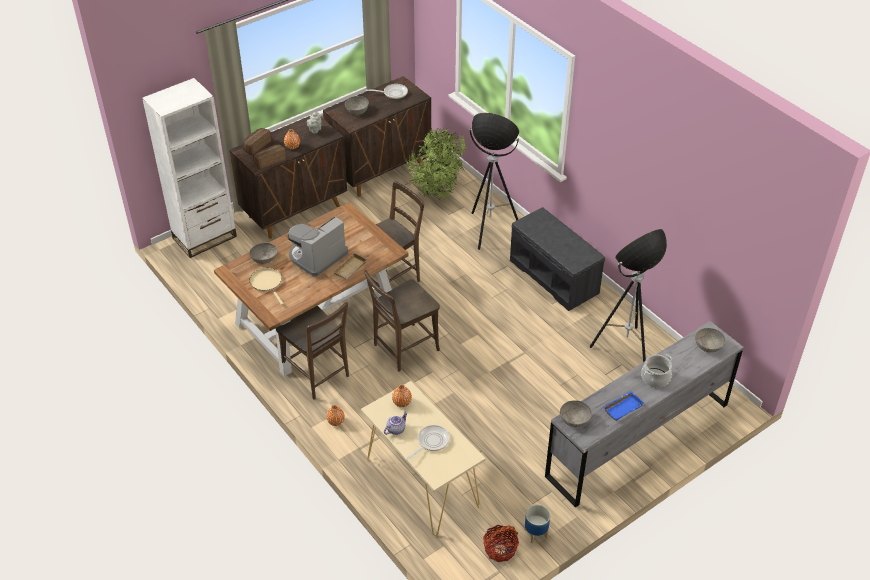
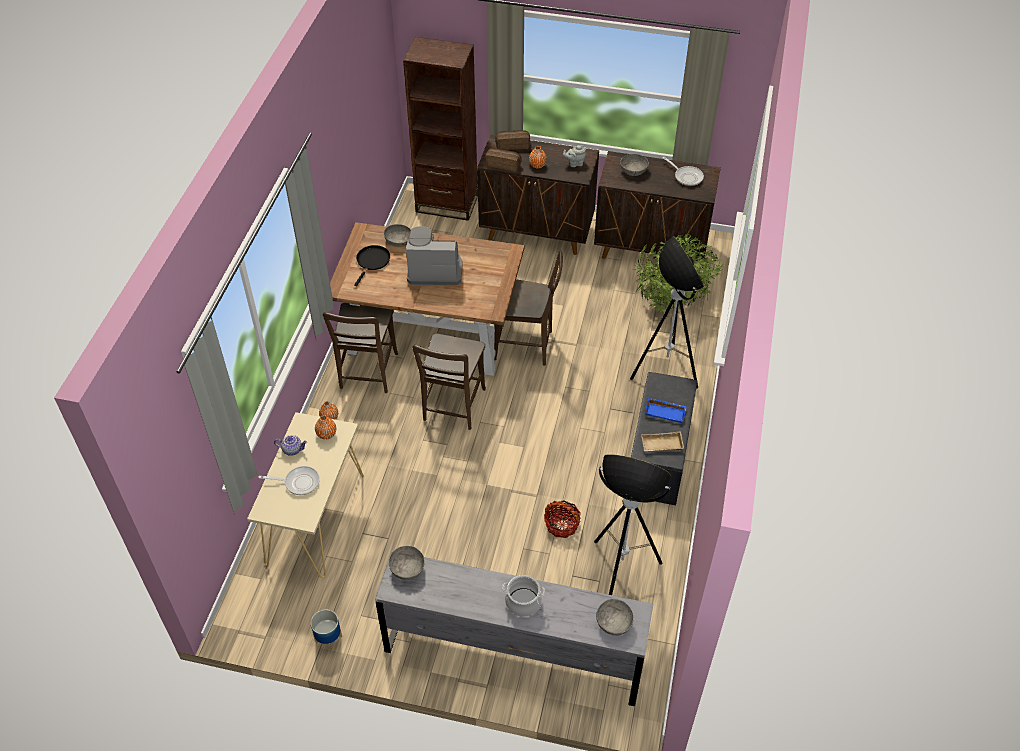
camera: 50 degrees right, 5 degrees up
(204, 237) = (447, 204): white bookcase -> brown bookcase
(267, 283) = (372, 261): beige frying pan -> black frying pan
(351, 269) = (442, 299): beige tray -> beige tray (661, 445)
(403, 349) = (453, 407): brown chair -> brown chair turned 90 degrees counterclockwise
(500, 549) = (289, 622): basket -> basket (561, 525)
(622, 407) = (458, 597): blue tray -> blue tray (665, 412)

